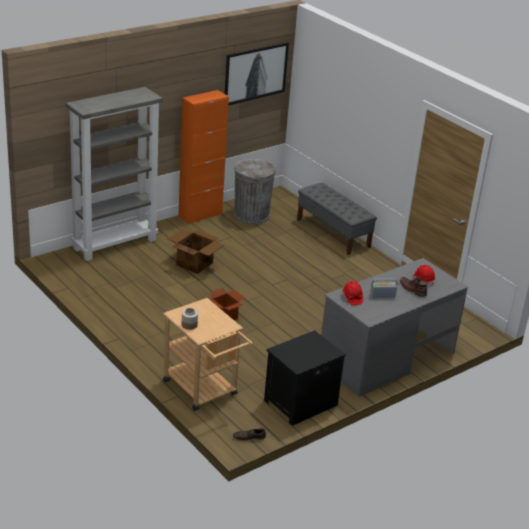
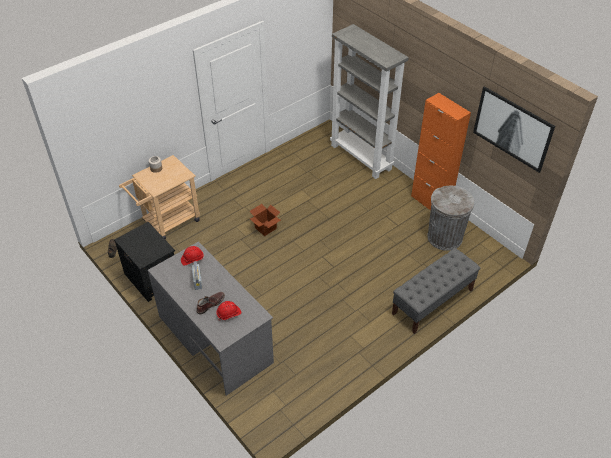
camera: 90 degrees right, 15 degrees up
(194, 263) = (344, 205): cardboard box -> none

